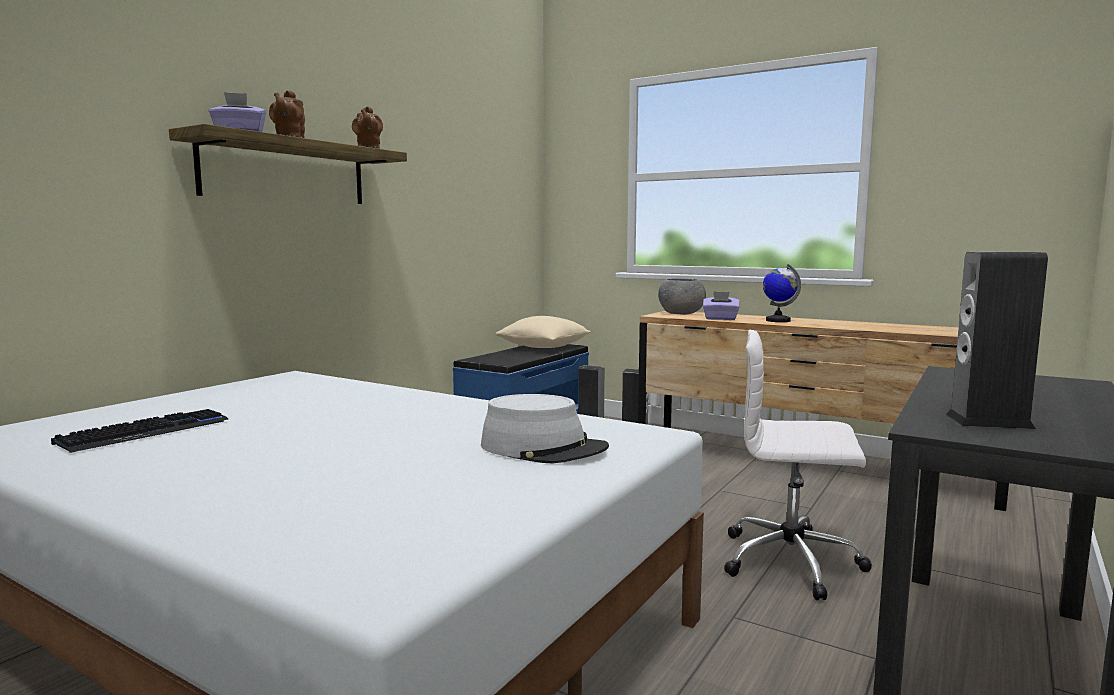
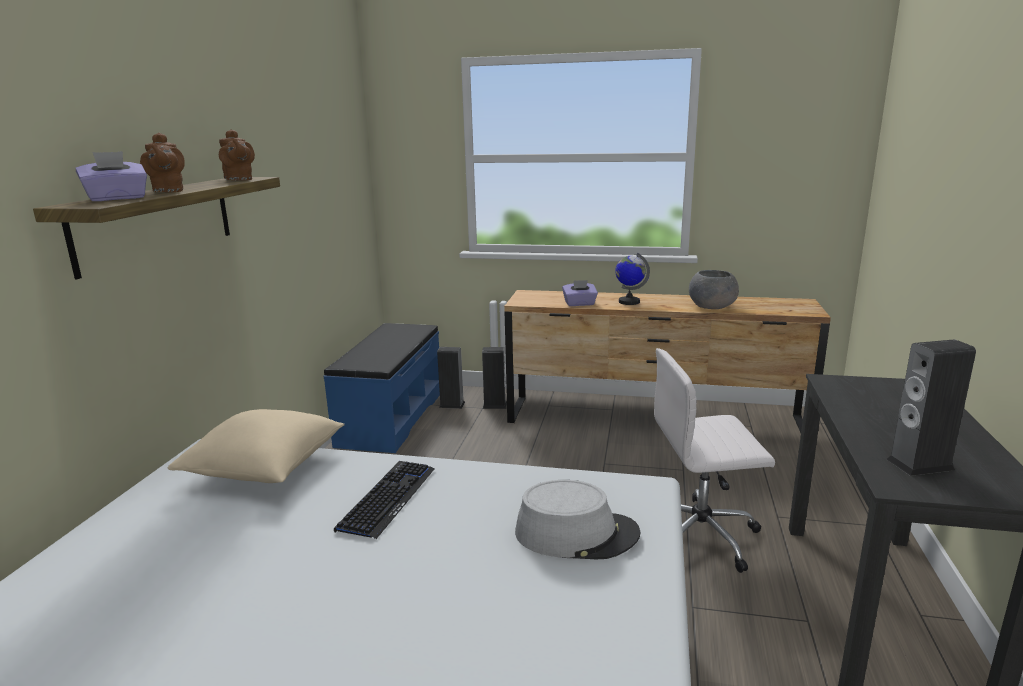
camera: 20 degrees left, 10 degrees up
(145, 432) = (147, 602): keyboard -> keyboard (388, 499)
(544, 348) = (399, 334): beige pillow -> beige pillow (266, 468)
(681, 314) = (537, 297): grey bowl -> grey bowl (712, 307)

